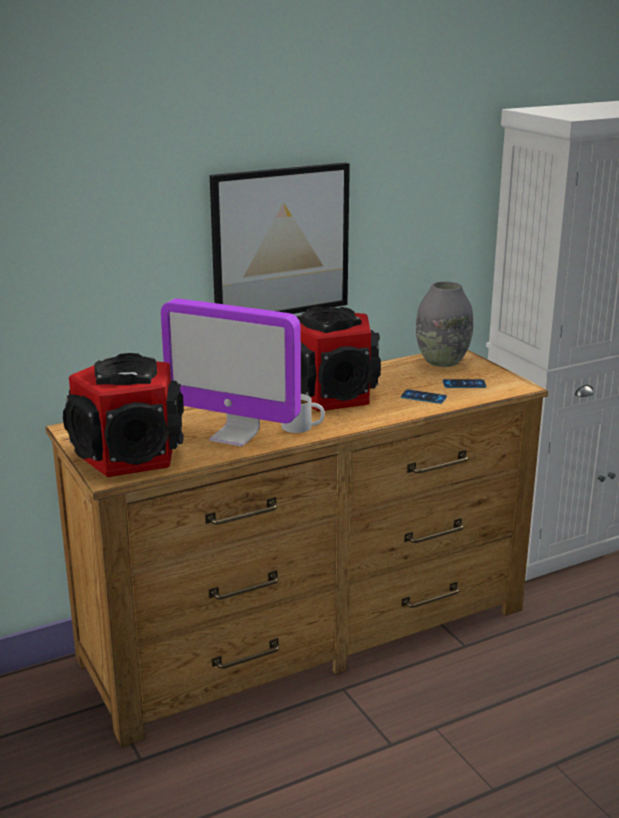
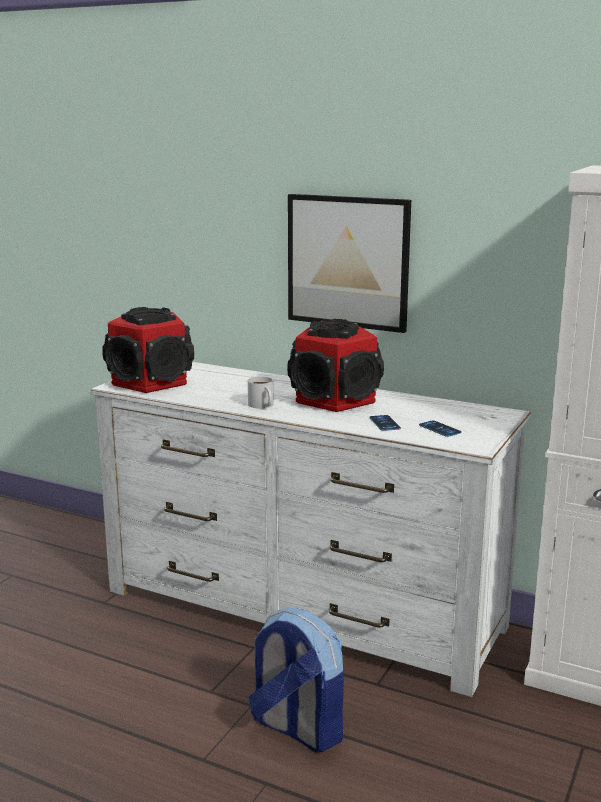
camera: 55 degrees right, 5 degrees down
(234, 436) = (218, 395): monitor -> none
(307, 634) = (302, 609): brown dresser -> white dresser
(441, 361) = (475, 413): grey vase -> none
(492, 716) = (296, 729): none -> backpack

